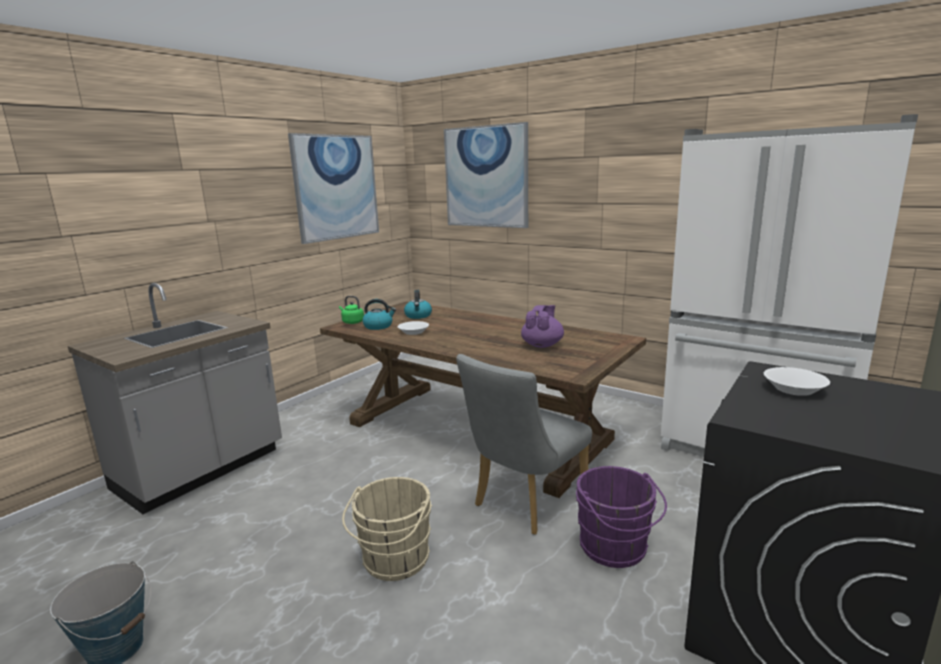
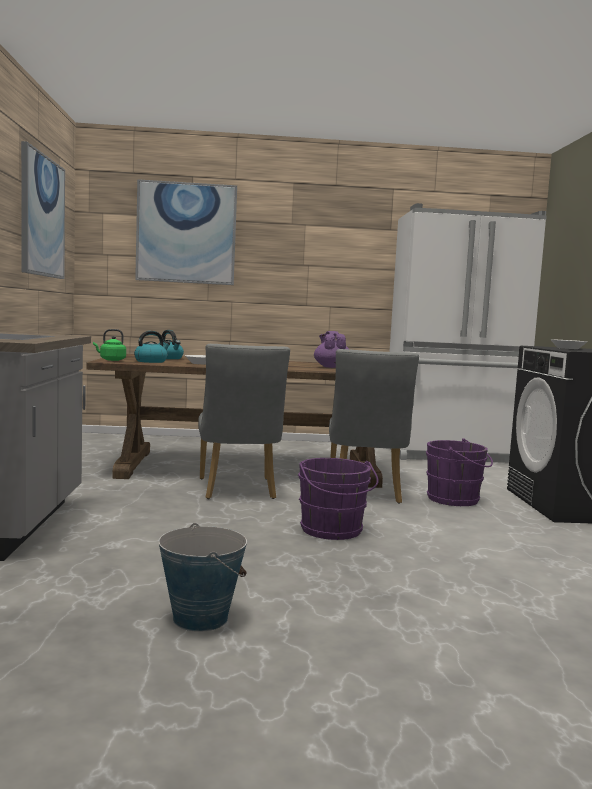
camera: 40 degrees left, 10 degrees down
(394, 561) = (332, 531): beige bucket -> purple bucket
(413, 465) = (238, 490): none -> grey chair

